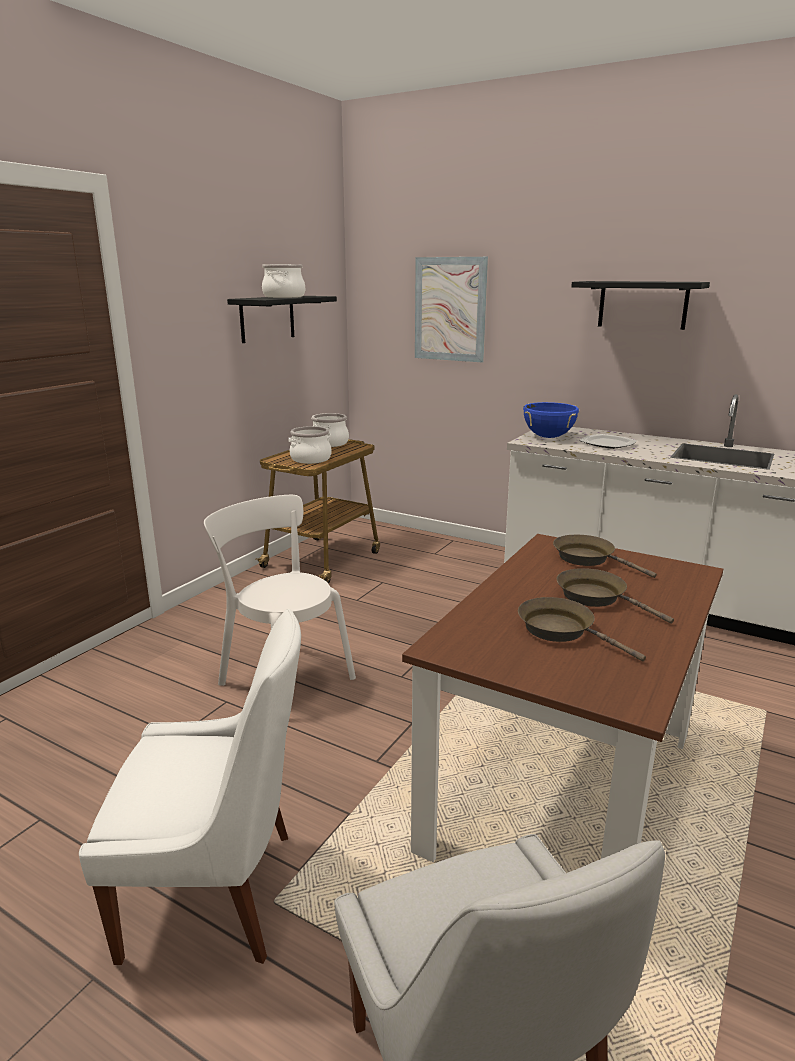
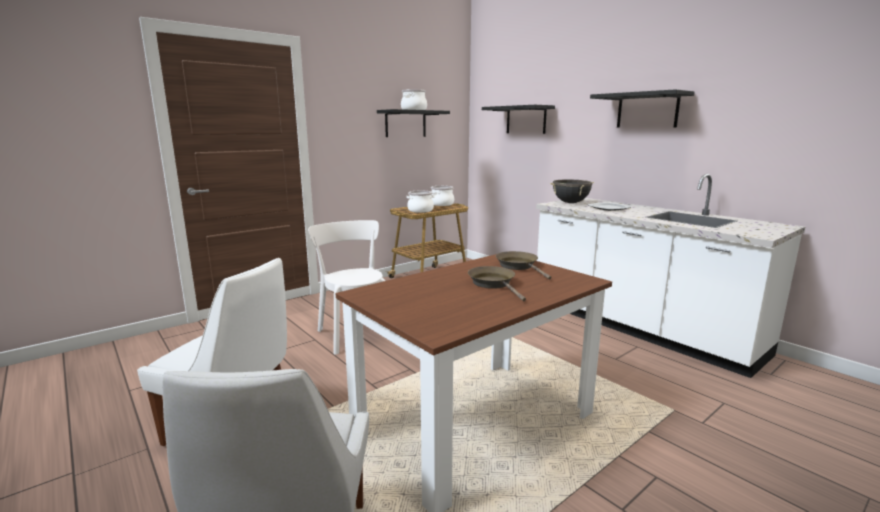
camera: 20 degrees right, 5 degrees down
(450, 309) = (526, 120): picture -> black shelf
(548, 437) = (570, 203): blue cooking pot -> black cooking pot
(561, 630) = (445, 295): brown frying pan -> none

